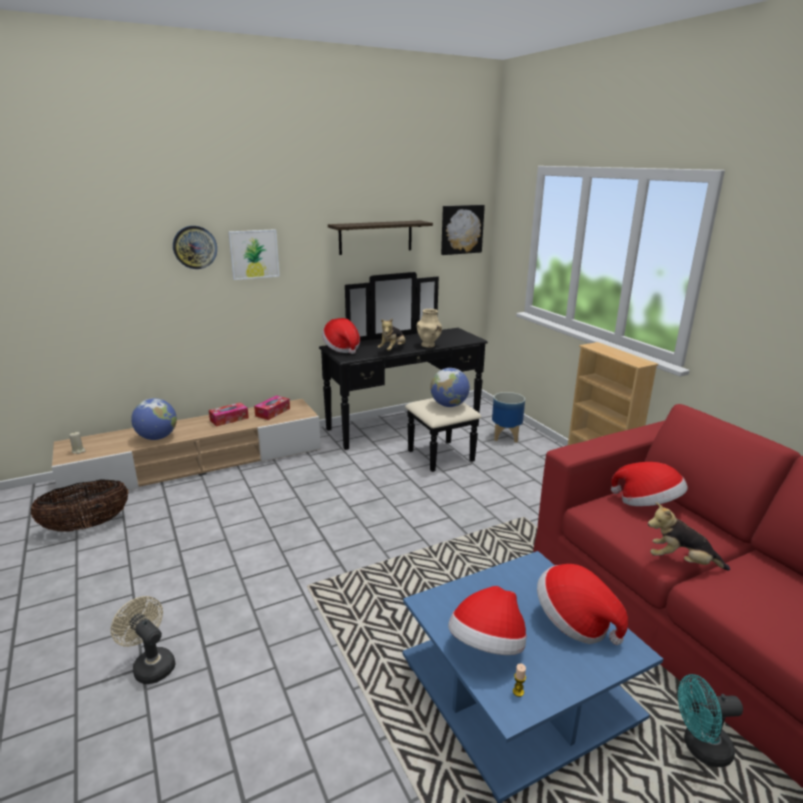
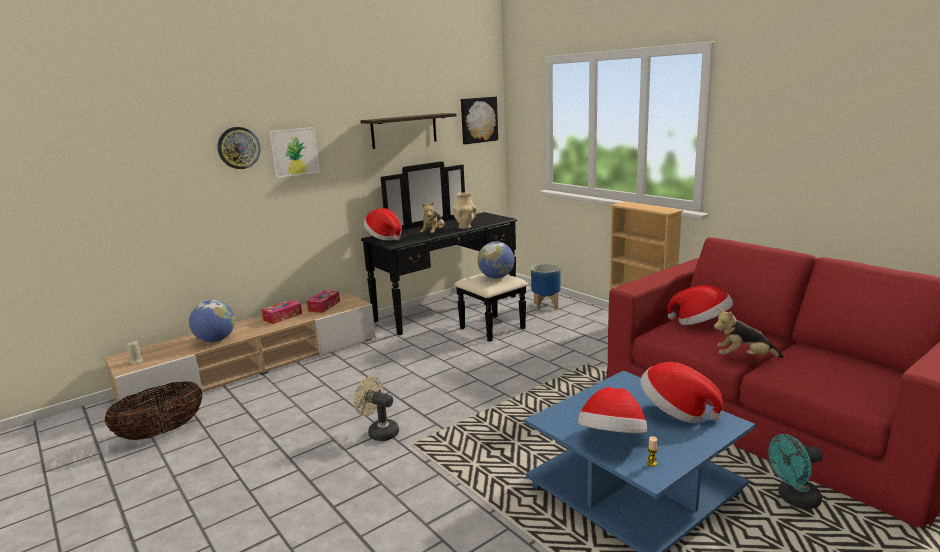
camera: 10 degrees left, 5 degrees down
(150, 665) = (287, 529): beige fan -> beige fan (379, 432)

